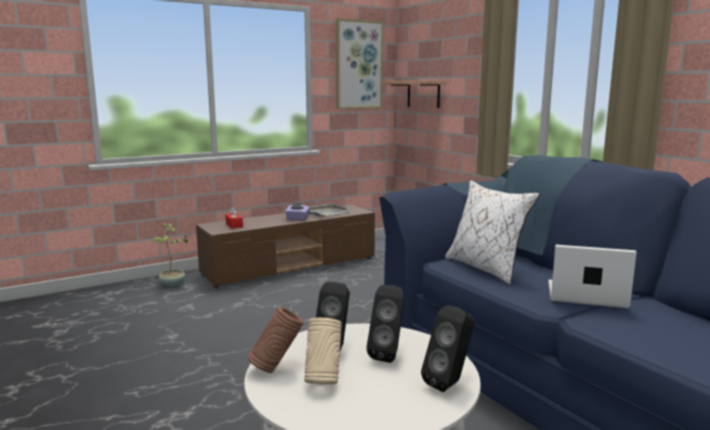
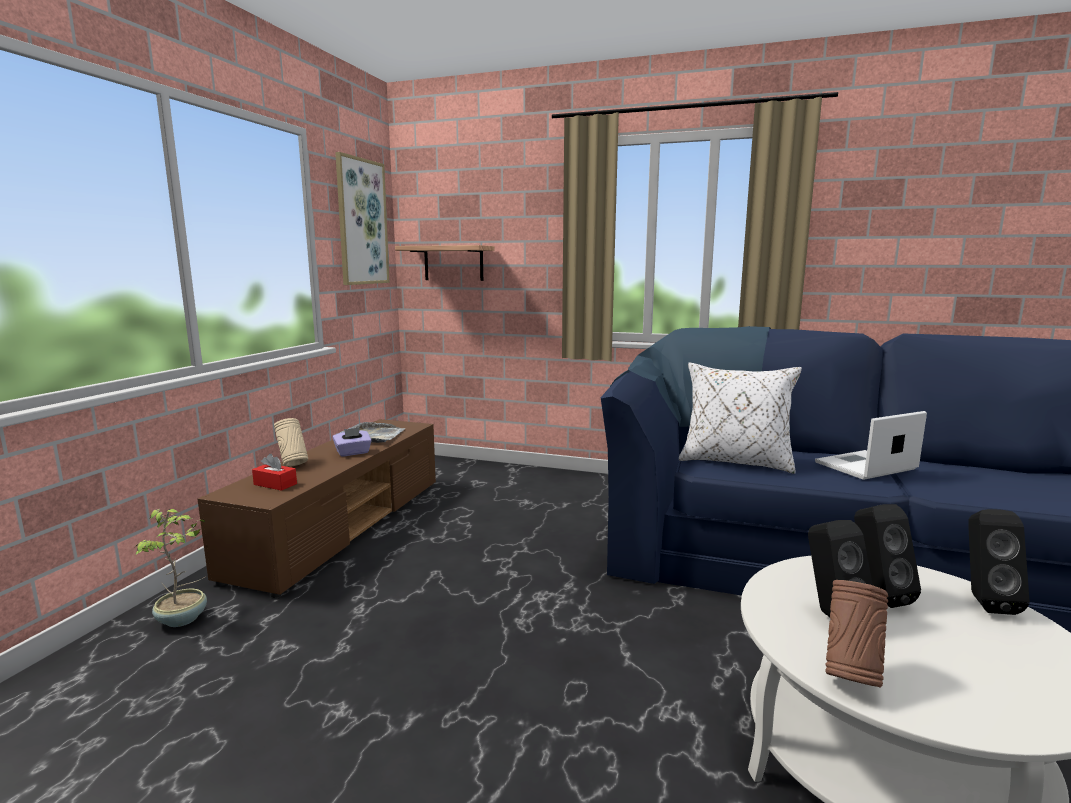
camera: 40 degrees left, 0 degrees up
(323, 381) = (921, 663): beige vase -> beige vase (293, 465)

